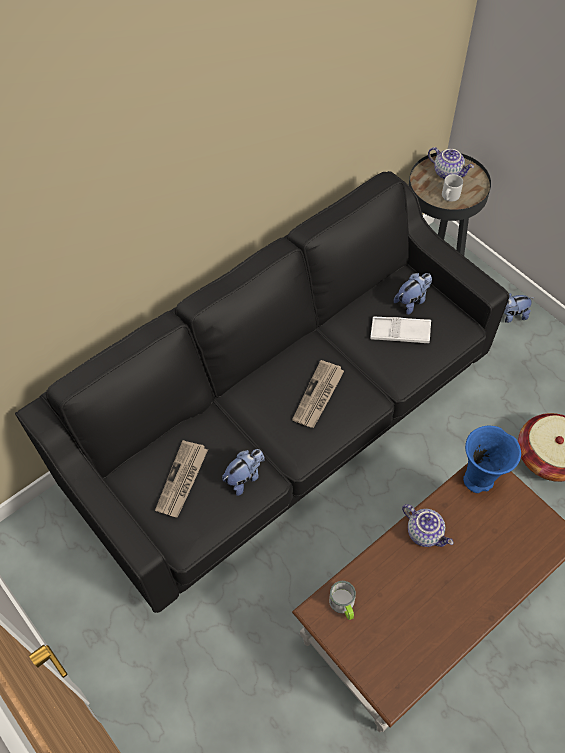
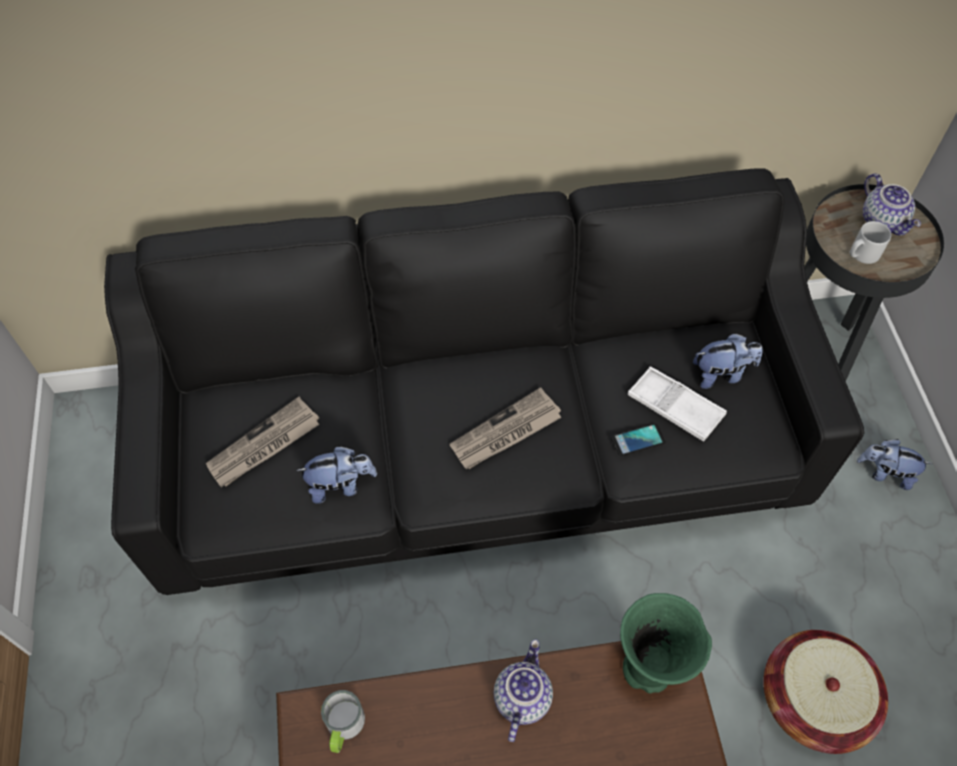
camera: 30 degrees right, 0 degrees up
(393, 361) = (638, 440): none -> phone
(425, 532) = (520, 697): teapot -> teapot turned 150 degrees counterclockwise
(479, 481) = (647, 672): blue vase -> green vase

